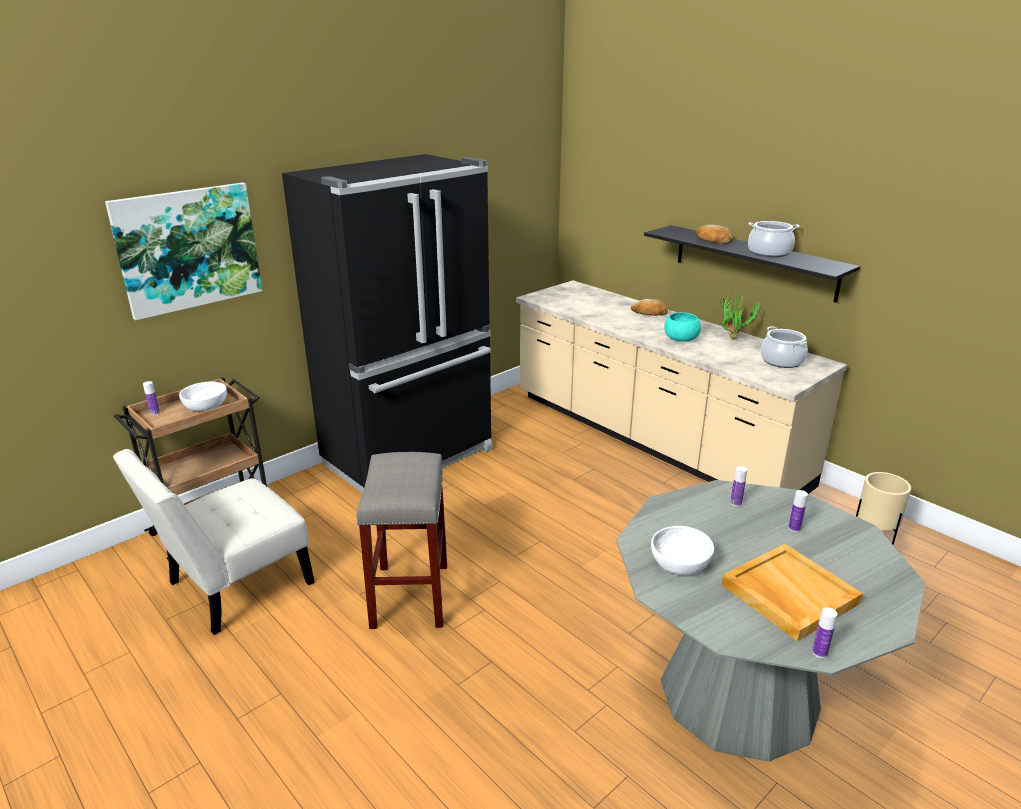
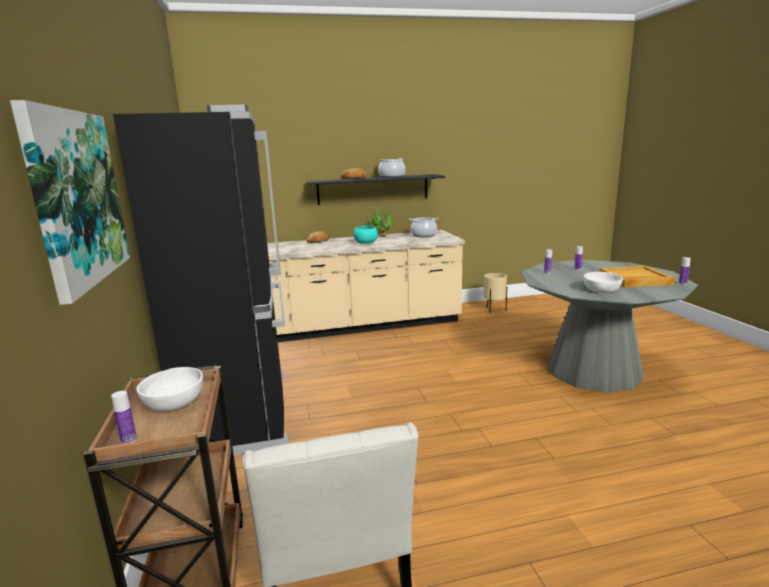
camera: 60 degrees left, 10 degrees down
(411, 596) = (440, 456): grey stool -> none

